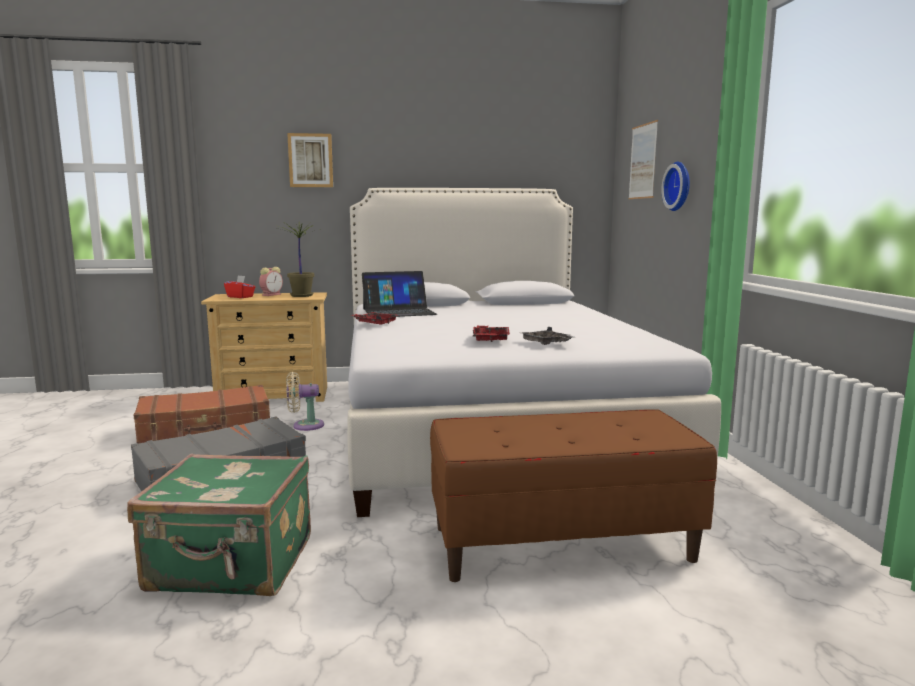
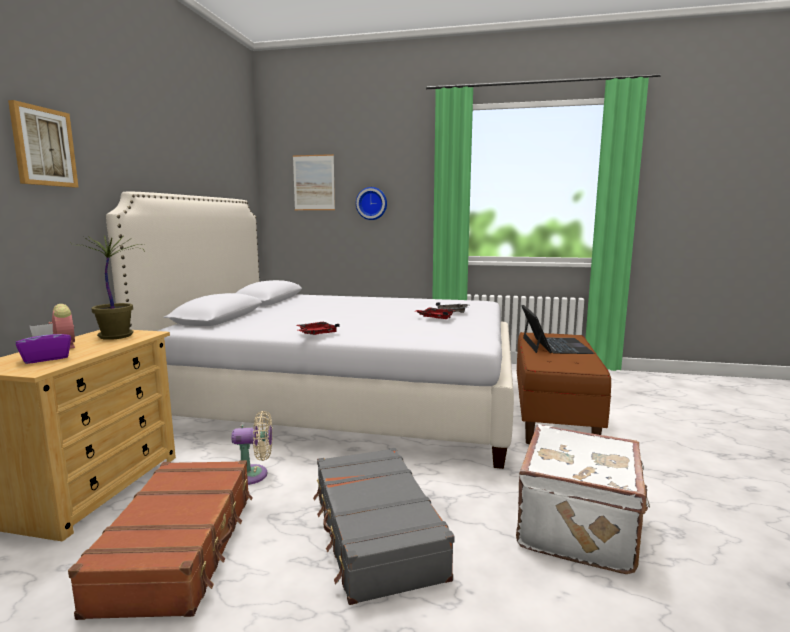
camera: 70 degrees left, 0 degrees up
(232, 565) = (580, 528): green suitcase -> white suitcase
(240, 297) = (46, 358): red tissue box -> purple tissue box
(305, 425) = (253, 475): beige fan -> beige fan turned 105 degrees counterclockwise
(399, 312) = (258, 325): laptop -> laptop (554, 345)

